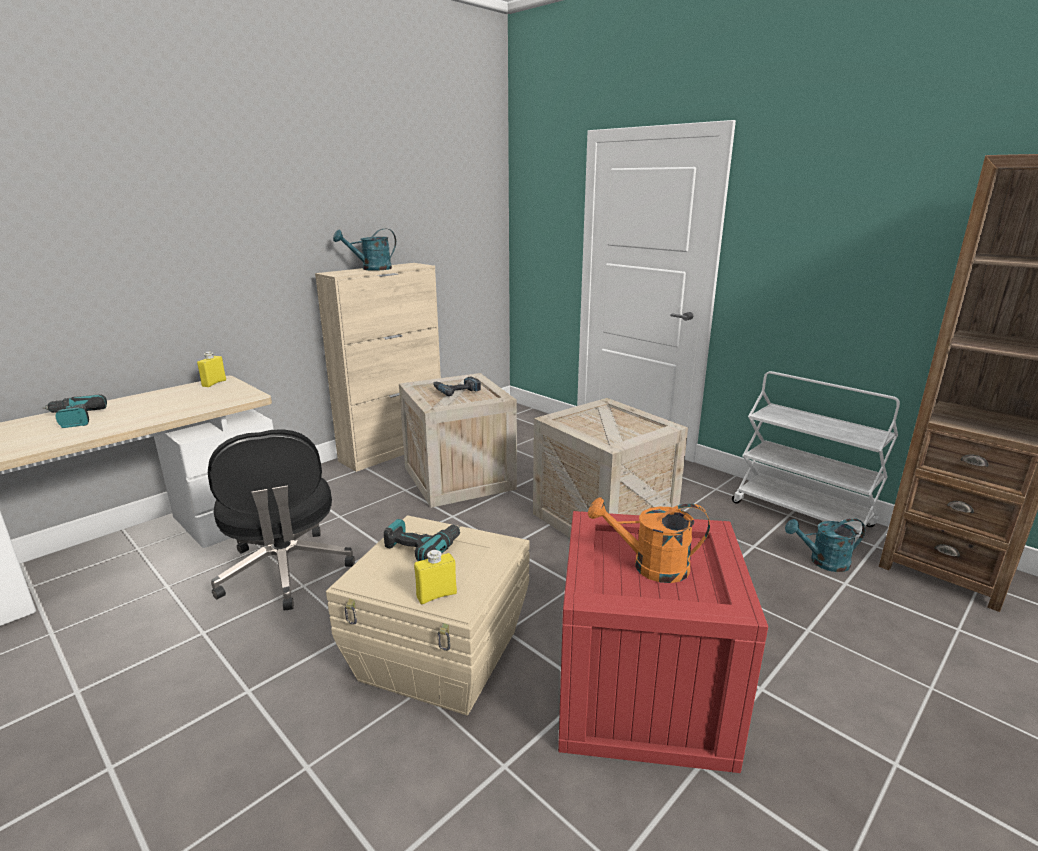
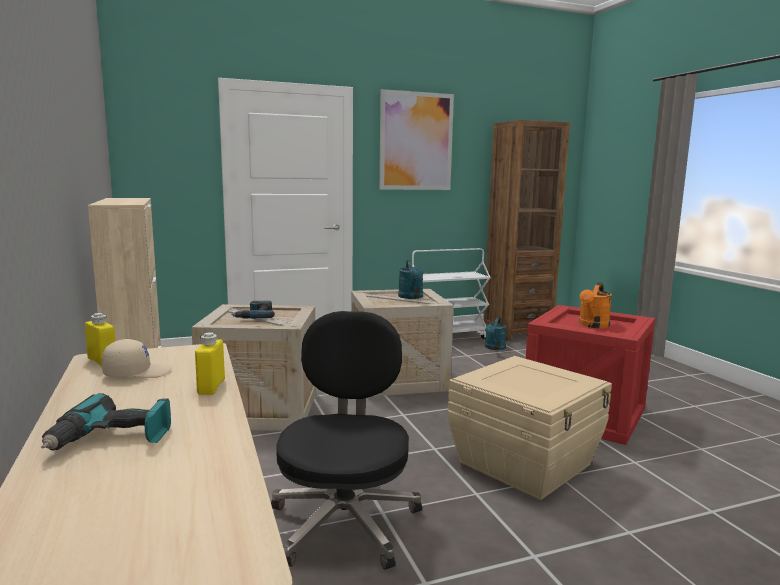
camera: 65 degrees left, 10 degrees down
(192, 395) = (138, 372): none -> beige cap
(285, 571) = (345, 521): black office chair -> black office chair turned 90 degrees counterclockwise
(371, 269) = (119, 201): turquoise watering can -> turquoise watering can (411, 297)
(422, 546) = (507, 379): power drill -> none
(436, 595) = (574, 384): yellow bottle -> yellow bottle (211, 387)
(825, 199) = (416, 141): none -> picture

